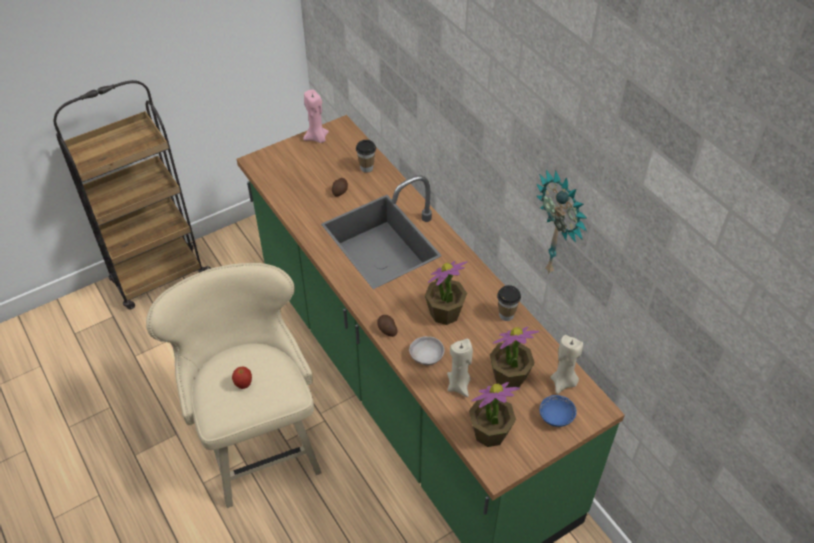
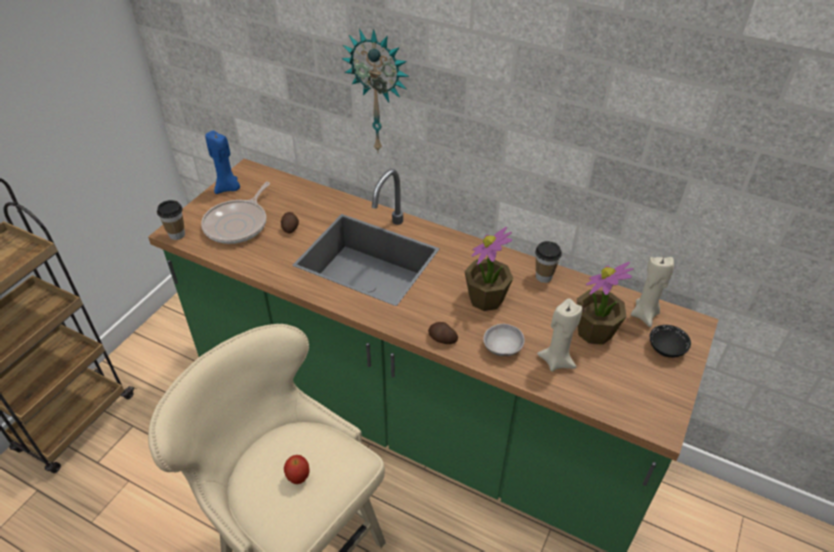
camera: 30 degrees left, 5 degrees down
(304, 173) = (238, 224): none -> frying pan
(317, 138) = (228, 188): pink candle -> blue candle
(366, 168) = (302, 197): cup -> cup (177, 235)
(489, 433) = (623, 393): potted plant -> none
(556, 417) = (666, 348): blue bowl -> black bowl
(561, 226) = (606, 144): wall clock -> wall clock (378, 92)

